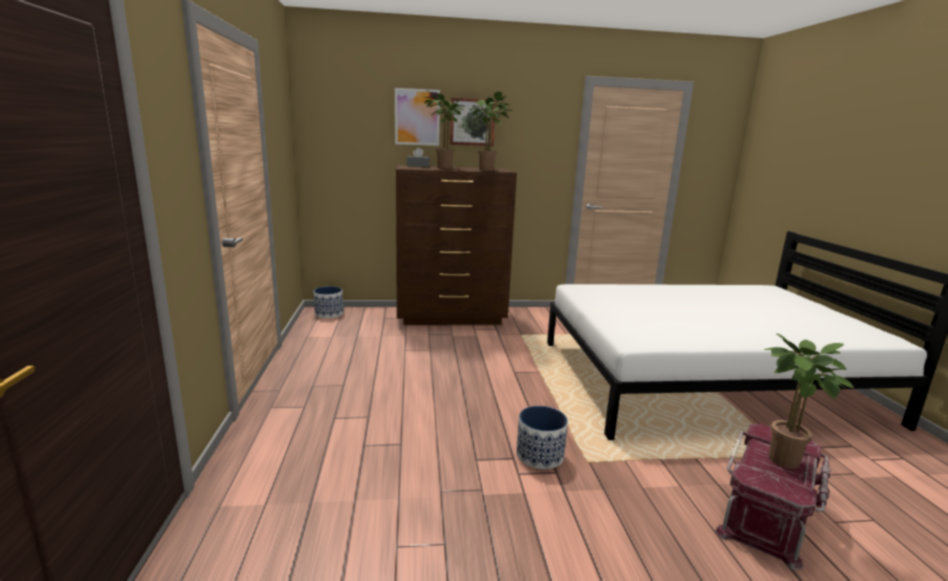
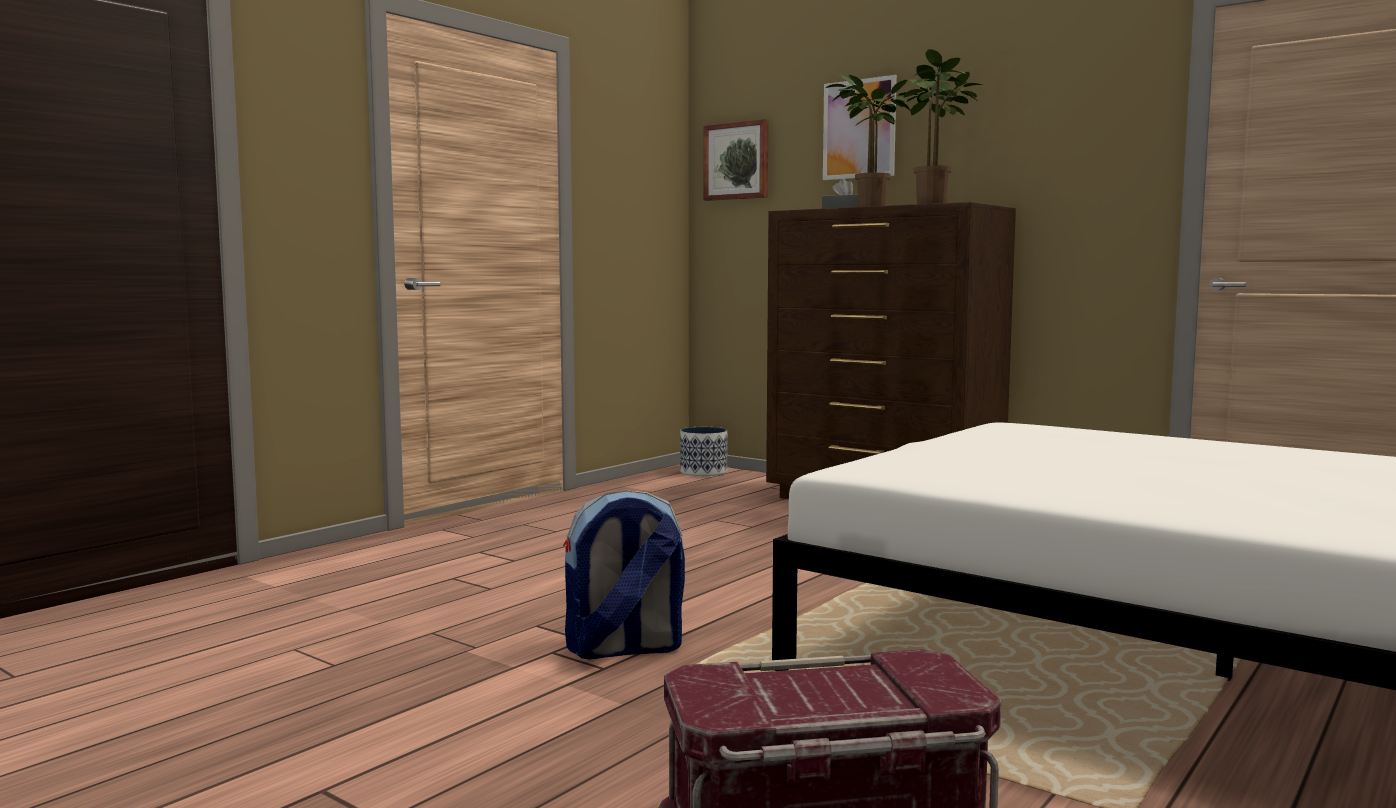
camera: 45 degrees right, 10 degrees down
(472, 122) = (953, 124): picture -> picture (737, 161)
(540, 455) = (624, 649): planter -> backpack
(784, 463) = (831, 696): potted plant -> none

